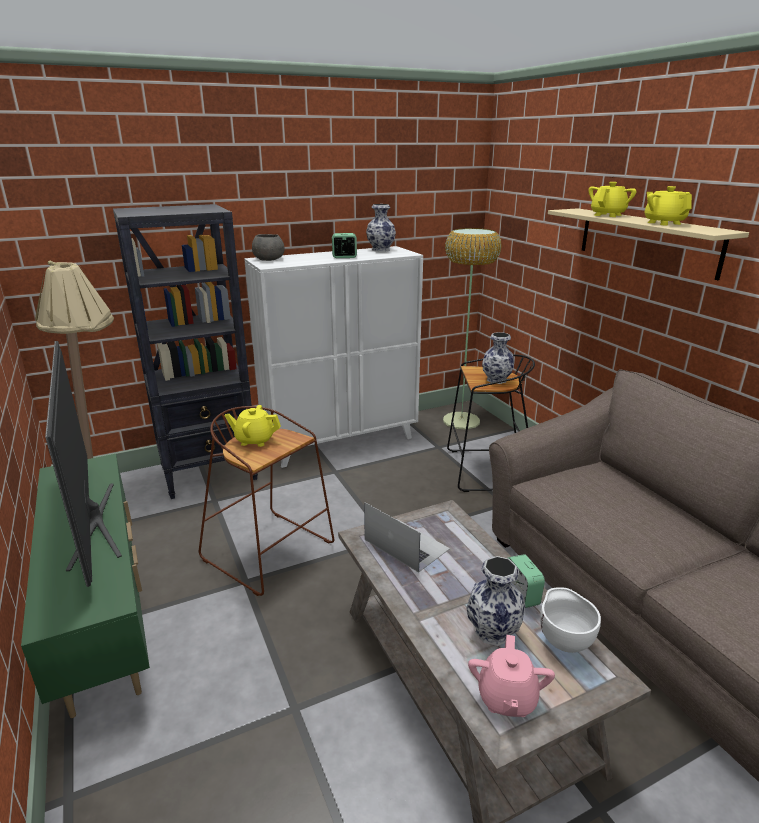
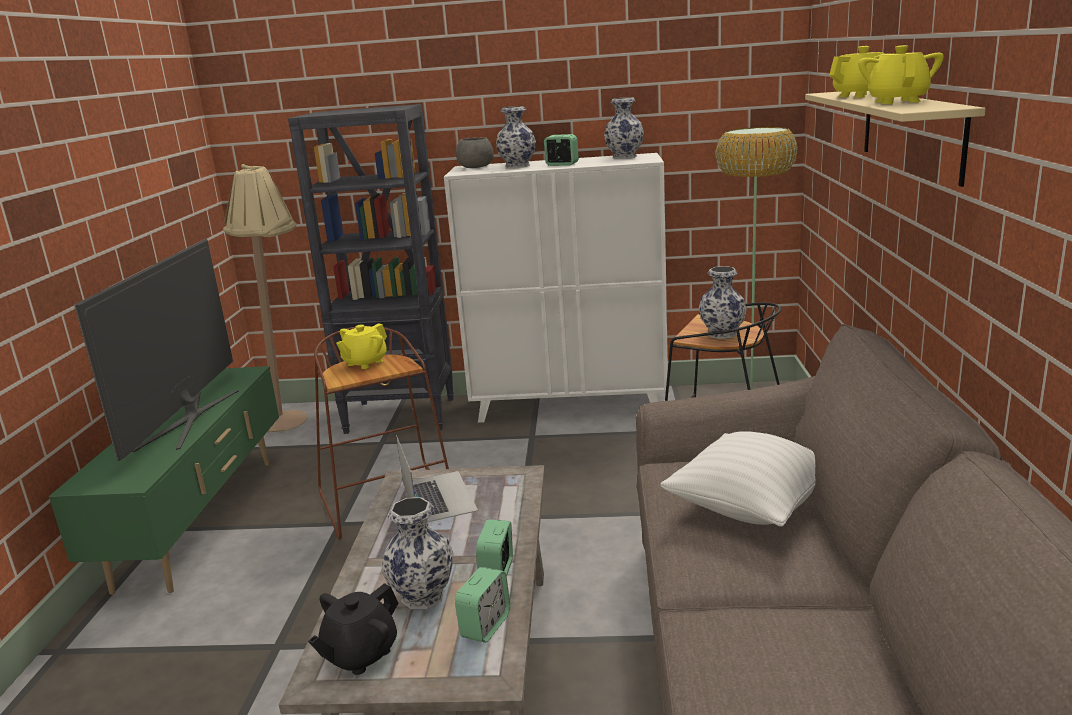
camera: 30 degrees right, 5 degrees down
(254, 440) = (365, 363): yellow teapot -> yellow teapot turned 90 degrees counterclockwise
(307, 258) = (517, 166): none -> vase
(506, 698) = (360, 654): pink teapot -> black teapot
(563, 641) = (485, 626): white bowl -> alarm clock
(620, 503) = (750, 508): none -> white pillow

